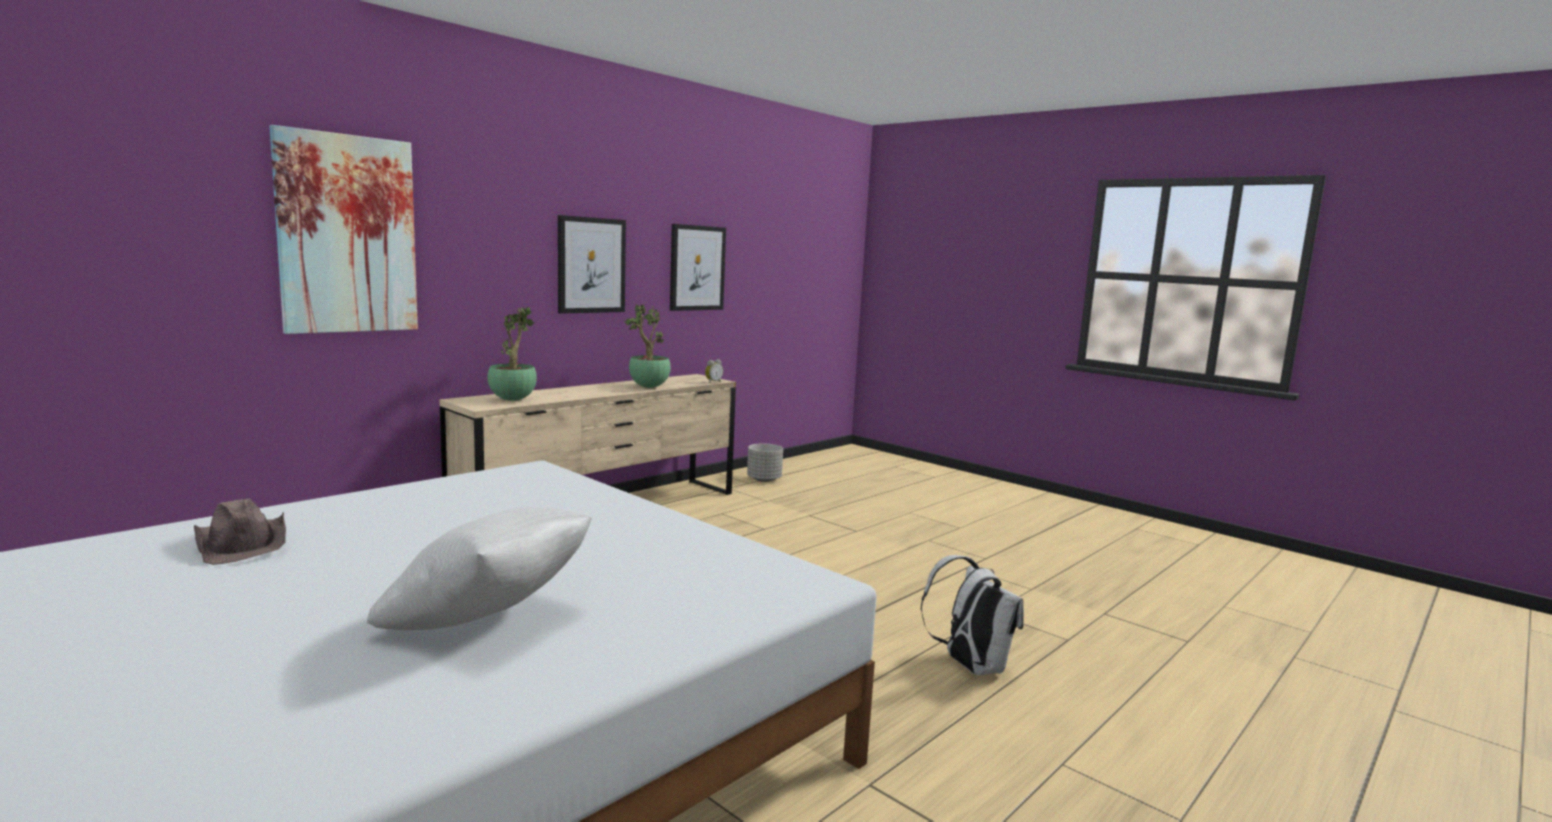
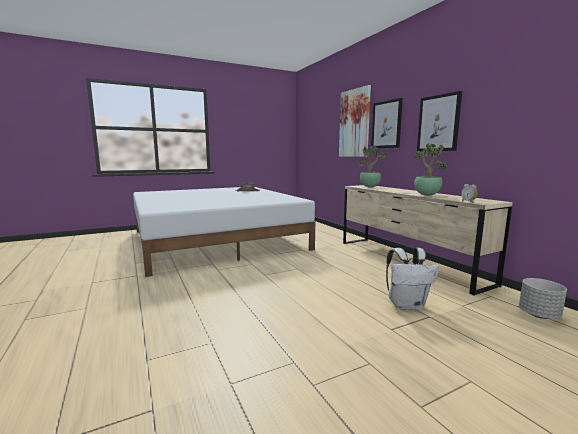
camera: 110 degrees right, 0 degrees up
(488, 622) = (181, 197): white pillow -> none
(697, 268) = (530, 114): picture -> picture (386, 124)
(970, 666) = (167, 312): white backpack -> white backpack (407, 305)

